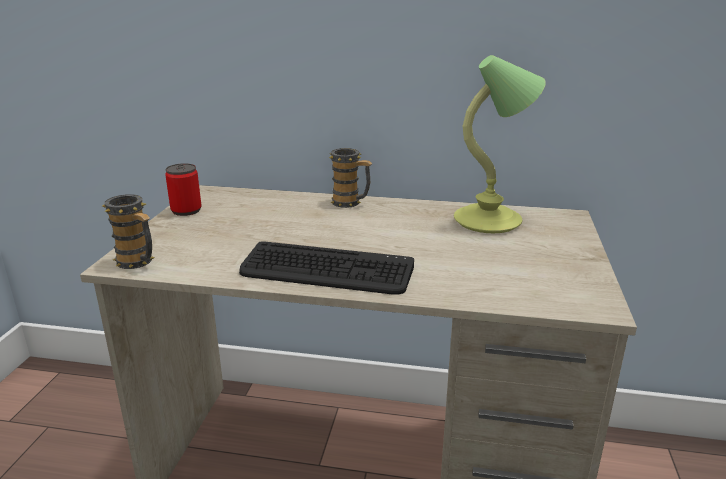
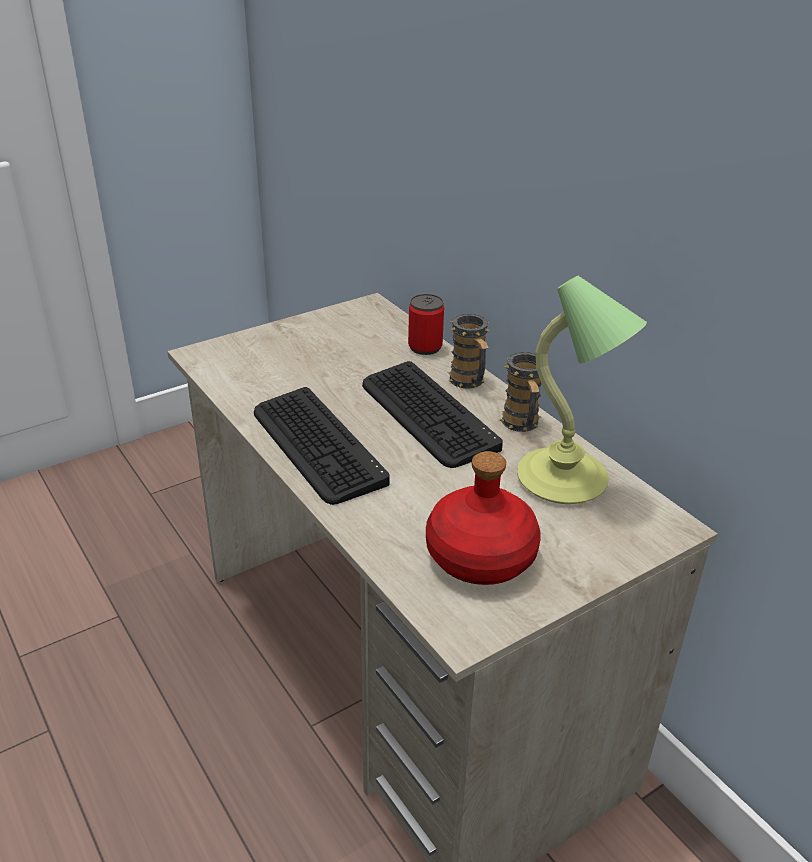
camera: 45 degrees right, 10 degrees up
(138, 263) = (212, 360): mug -> mug (522, 425)
(186, 210) = (322, 321): can -> can (425, 347)
(360, 226) = (427, 415): none -> keyboard
(528, 271) = (479, 556): none -> red bottle

